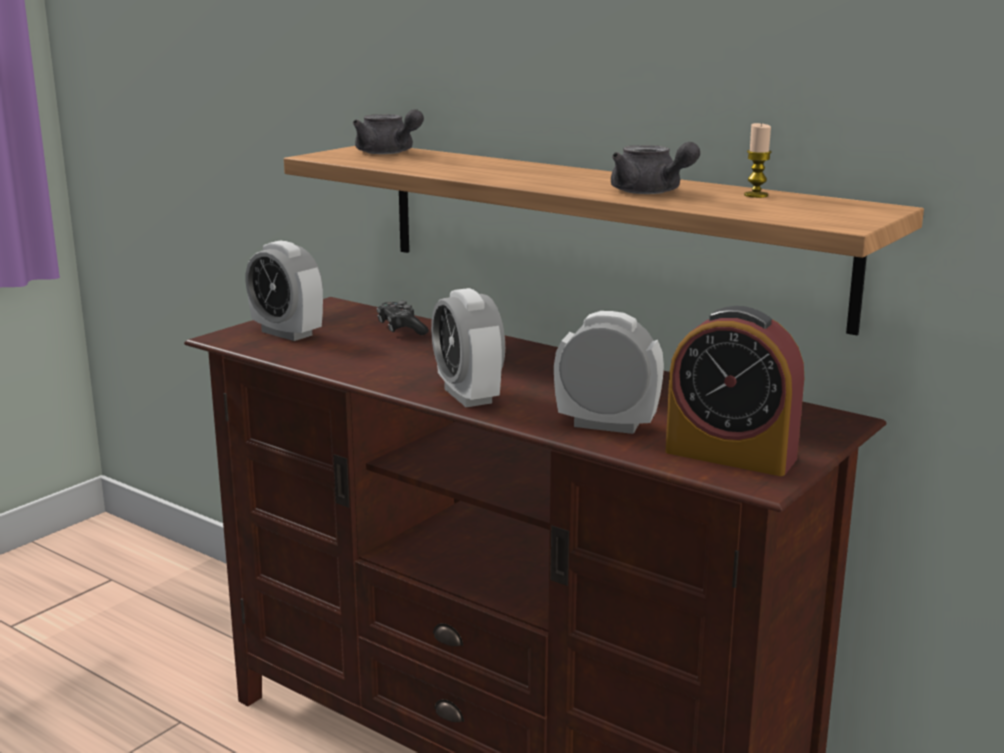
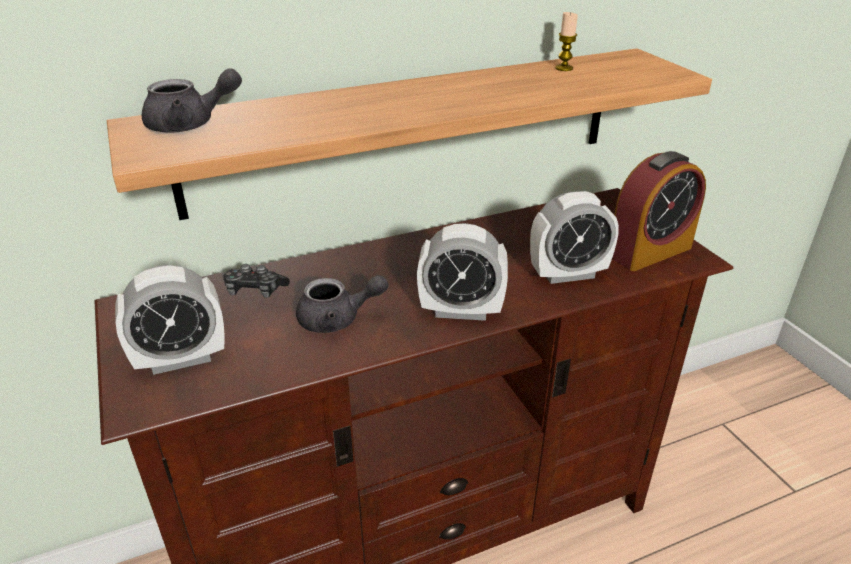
camera: 60 degrees left, 15 degrees up
(606, 425) = (568, 274): alarm clock -> alarm clock turned 150 degrees counterclockwise
(651, 192) = (522, 88): grey teapot -> grey teapot (338, 319)

